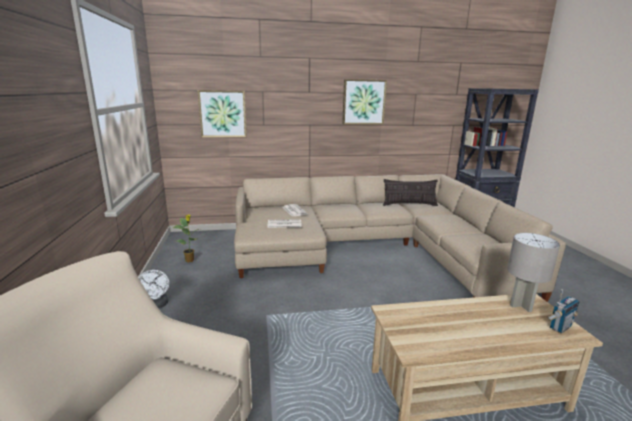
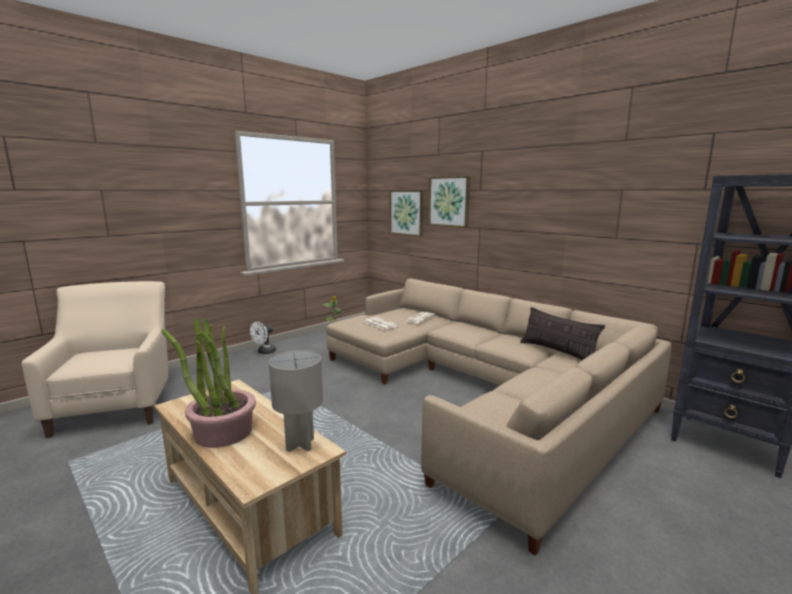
camera: 55 degrees right, 5 degrees down
(363, 102) = (540, 202): picture -> picture (449, 201)
(489, 332) = (223, 432): none -> potted plant
(559, 327) = (262, 471): radio -> none

